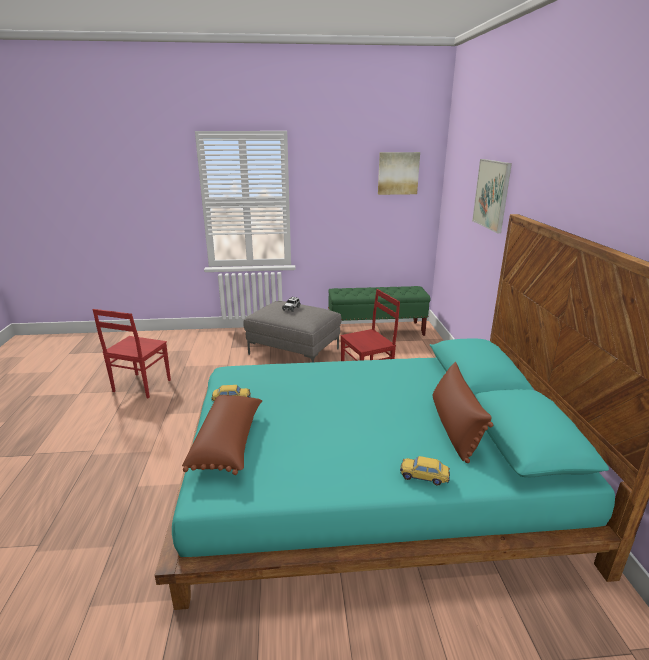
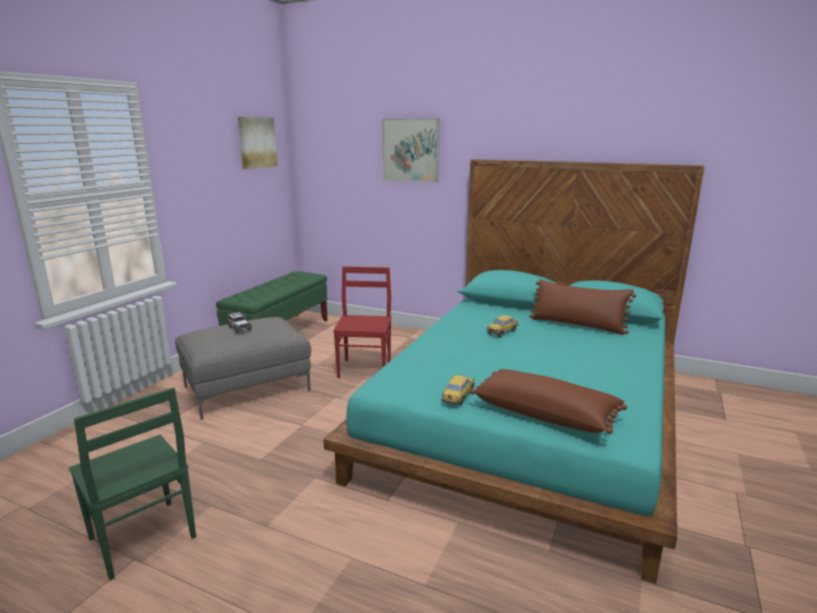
camera: 60 degrees left, 5 degrees down
(141, 386) = (141, 539): red chair -> green chair
(424, 477) = (637, 350): toy car -> toy car (502, 332)

